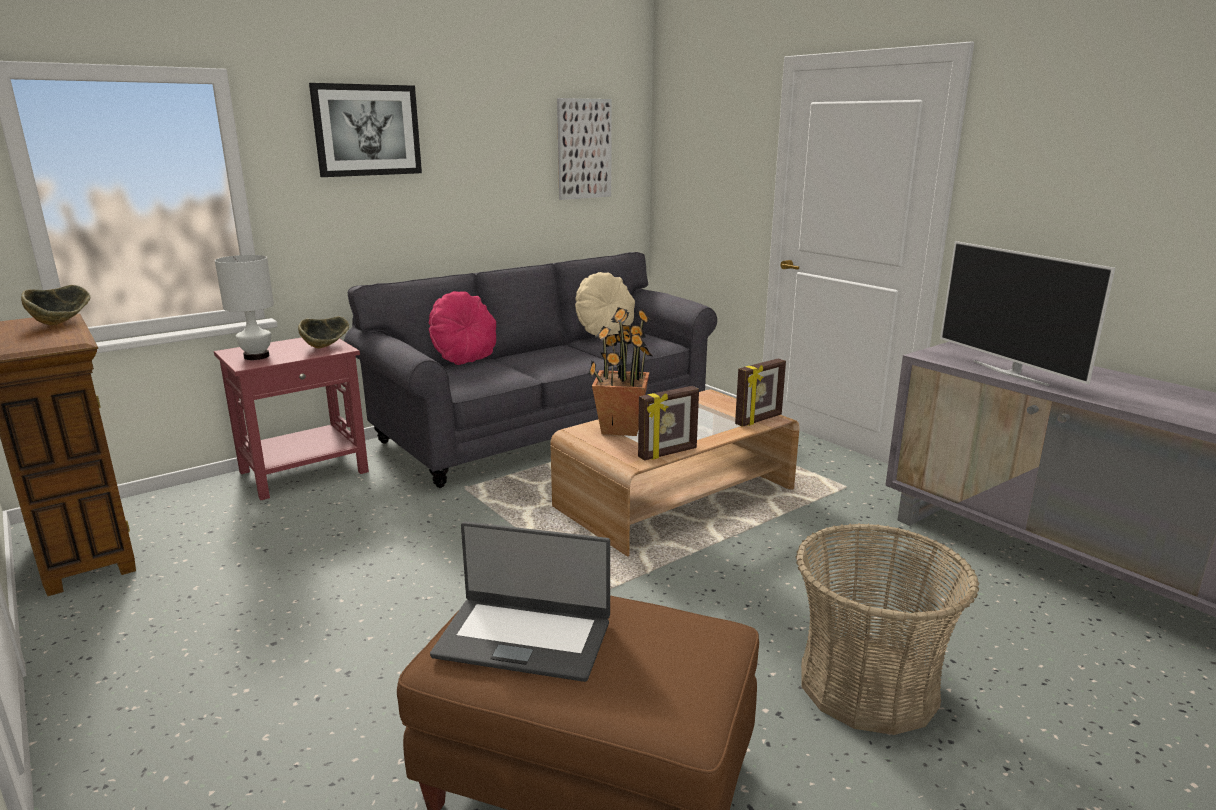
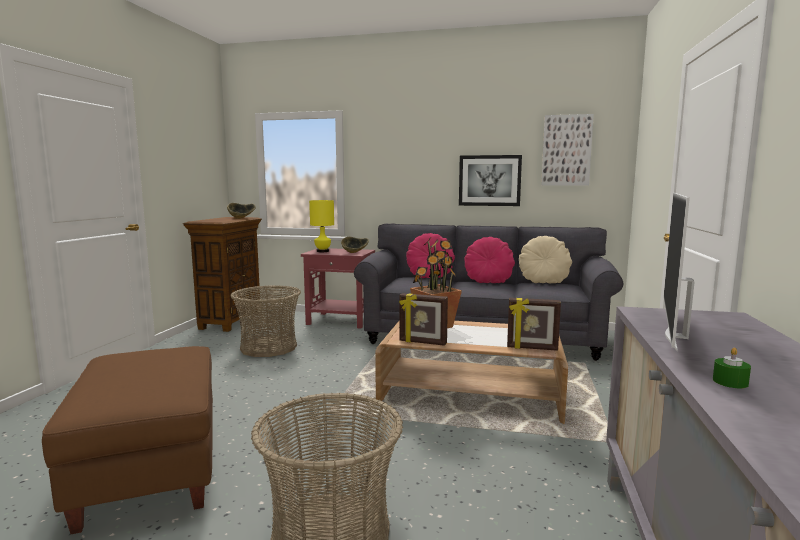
camera: 50 degrees right, 10 degrees down
(256, 356) = (322, 251): white table lamp -> yellow table lamp
(298, 560) = (269, 347): none -> basket
(367, 130) = (409, 139): picture -> picture (489, 180)
(524, 637) = (136, 361): laptop -> none
(544, 349) = (488, 282): none -> pink pillow
(1122, 399) = (730, 382): none -> green candle

